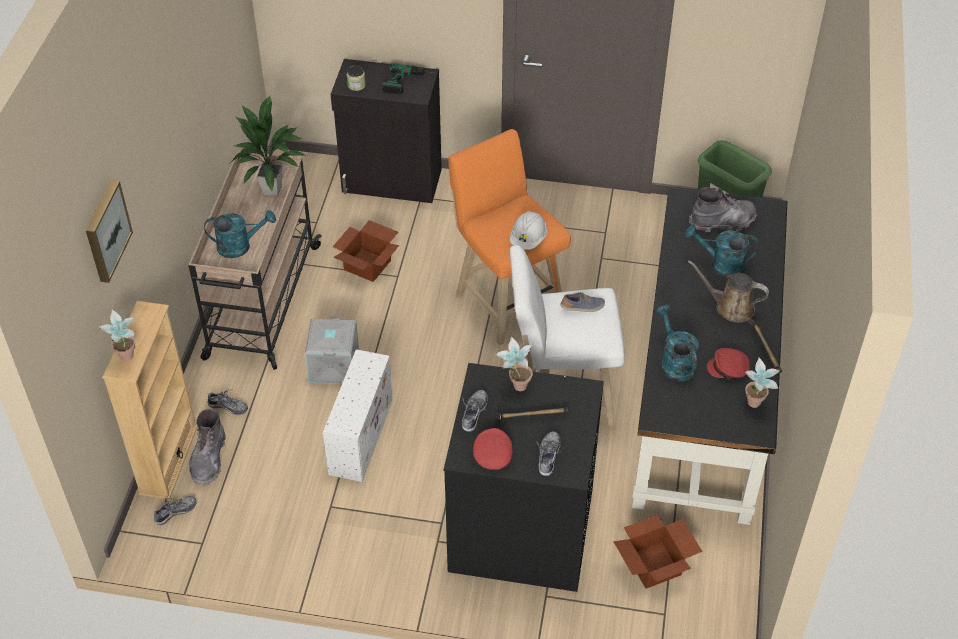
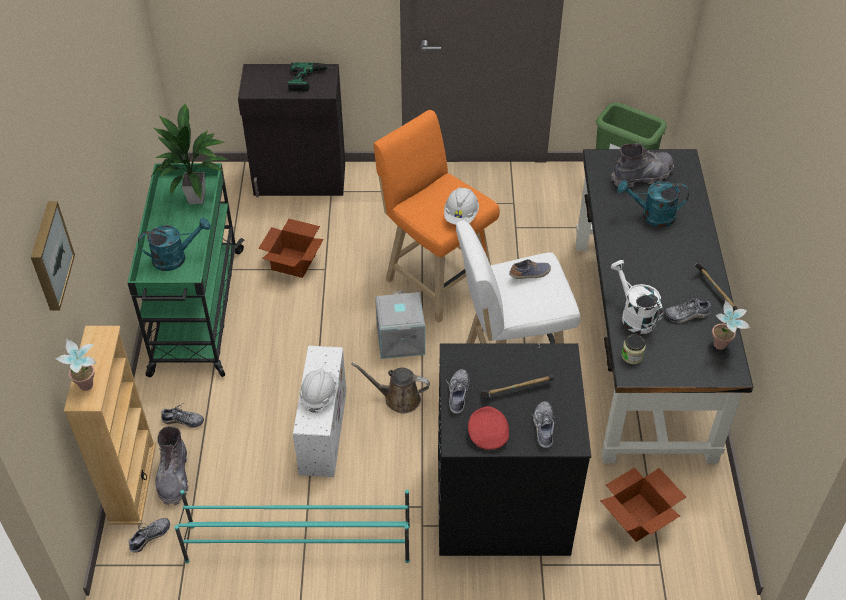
camera: 10 degrees left, 0 degrees up
(262, 303) = (196, 312): beige cart -> green cart
(313, 539) = (297, 543): none -> turquoise shoe rack
(333, 365) = (280, 364): grey storage box -> grey storage box (399, 339)
(356, 85) = (261, 87): jar -> jar (632, 356)
(356, 399) = (319, 395): none -> white hard hat
(515, 387) = (493, 362): potted plant -> none
(674, 362) = (633, 315): turquoise watering can -> white watering can
(728, 369) = (687, 315): red cap -> shoe
(730, 307) = (672, 255): brown watering can -> brown watering can (398, 398)

